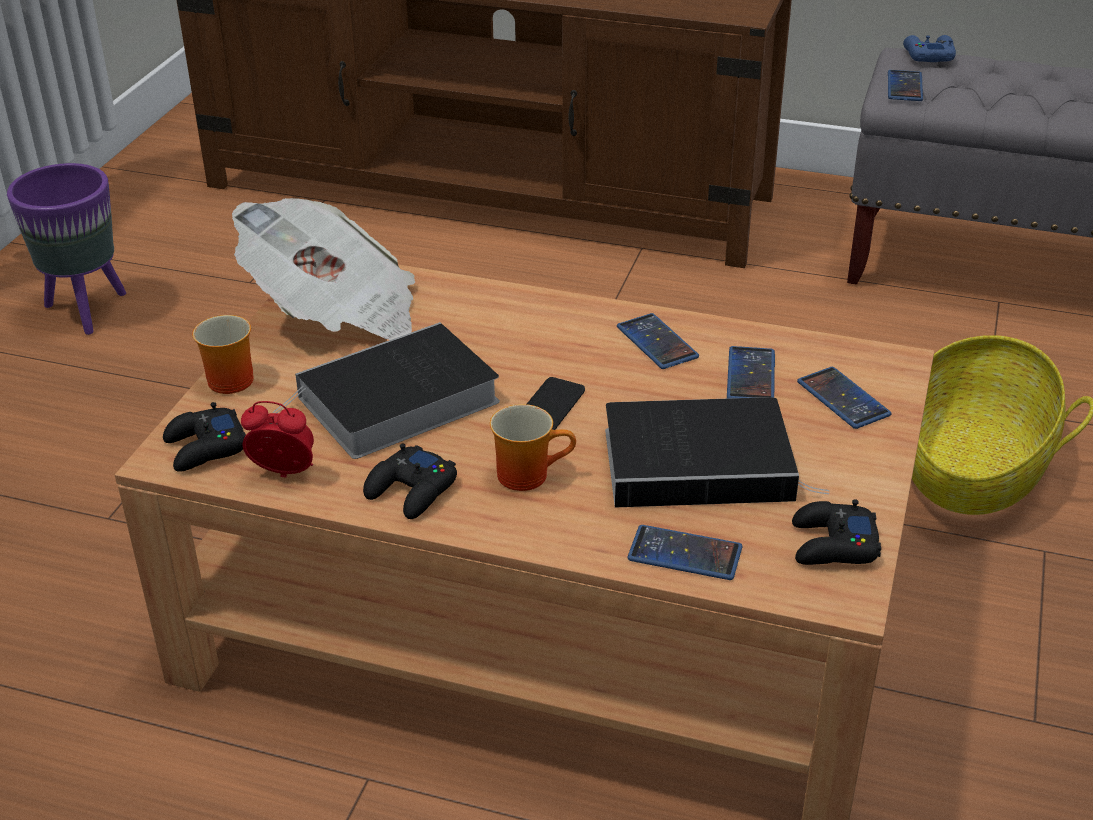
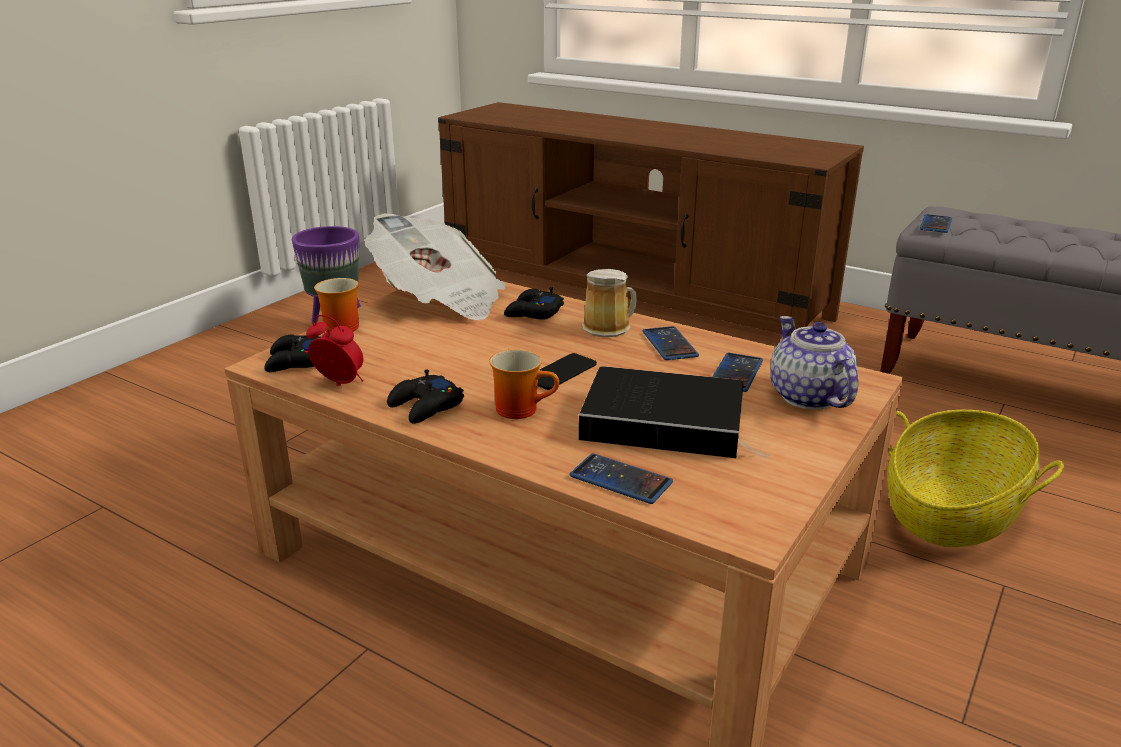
camera: 15 degrees right, 10 degrees down
(394, 403) = (448, 354): book -> none
(573, 326) = (609, 327): none -> mug
(833, 545) = (755, 494): black game controller -> black game controller (533, 313)
(843, 399) = (808, 397): phone -> teapot
(928, 55) = (961, 210): blue game controller -> none

